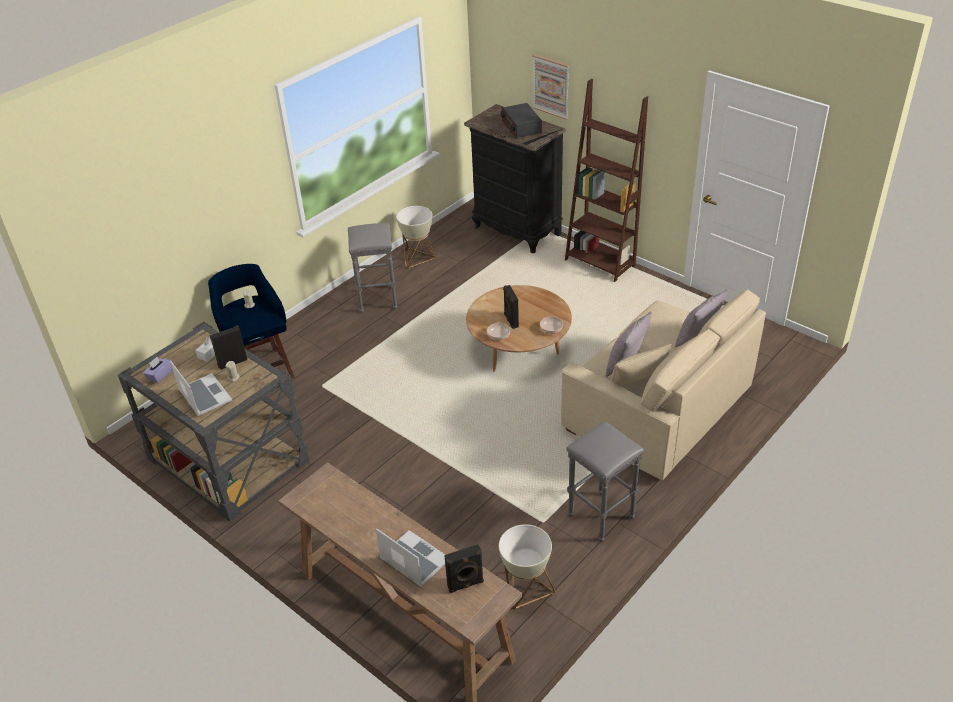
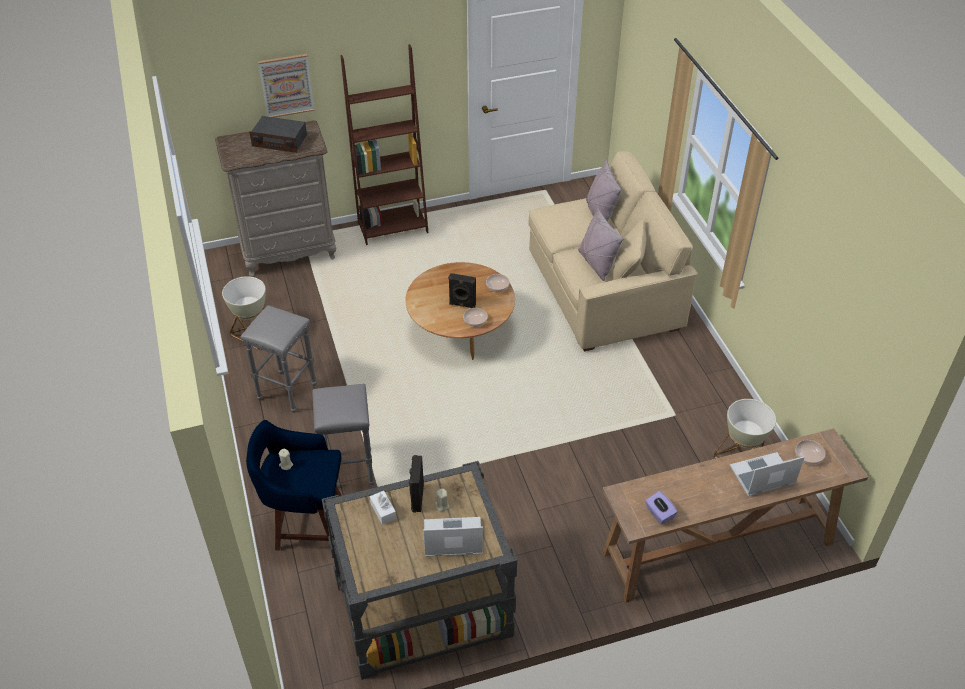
camera: 60 degrees left, 5 degrees up
(159, 375) = (384, 566): purple tissue box -> purple tissue box (659, 514)
(465, 585) = (808, 456): black speaker -> bowl
(516, 232) = (289, 253): black dresser -> beige dresser
(601, 517) = (694, 380): grey stool -> grey stool (350, 470)

